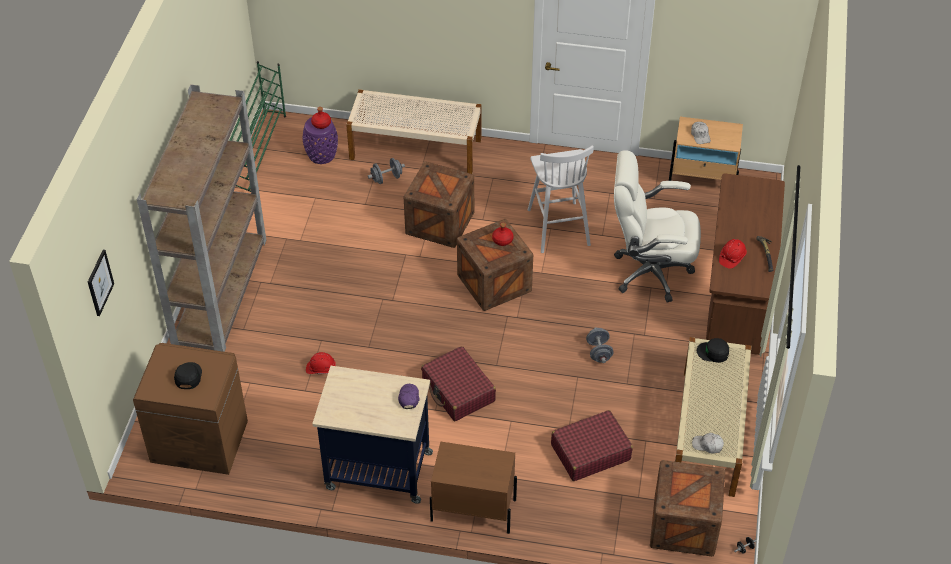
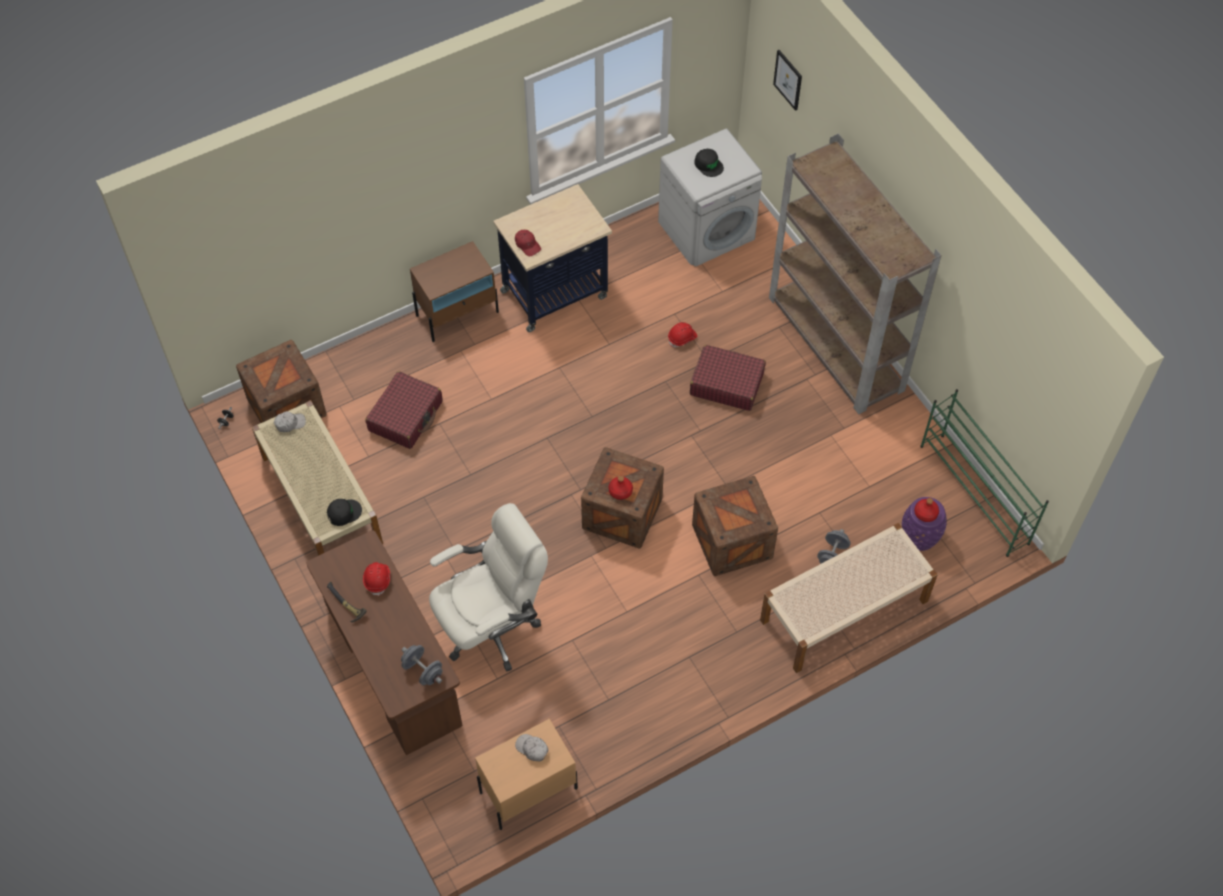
camera: 140 degrees right, 10 degrees up
(199, 437) = (709, 230): brown washing machine -> white washing machine
(408, 398) = (527, 245): purple cap -> red cap
(458, 391) = (556, 394): red suitcase -> red suitcase (726, 384)
(558, 226) = (622, 619): white stool -> none
(599, 352) = (471, 510): grey dumbbell -> grey dumbbell (423, 671)

